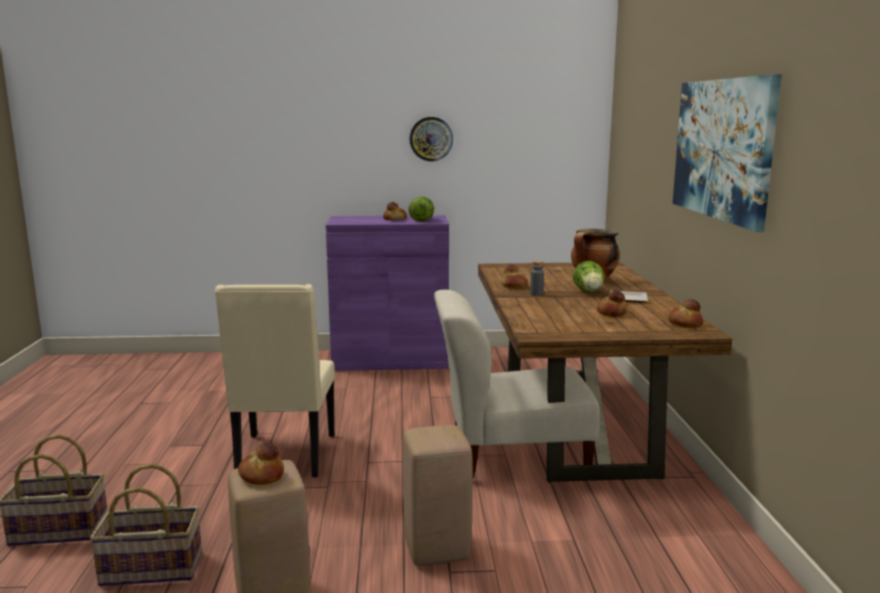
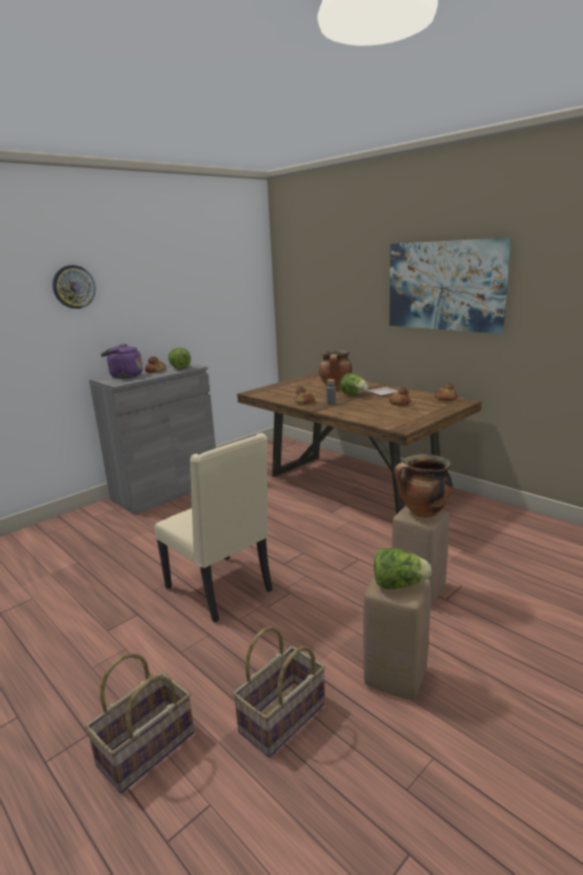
camera: 40 degrees left, 5 degrees up
(262, 476) = (399, 585): bread -> lettuce
(359, 218) = (124, 376): none -> purple kettle
(390, 360) = (166, 490): purple cabinet -> grey cabinet
(431, 139) = (158, 298): wall clock -> wall clock (74, 287)
(435, 436) = (422, 512): none -> cooking pot
(510, 456) = (356, 520): beige chair -> none

